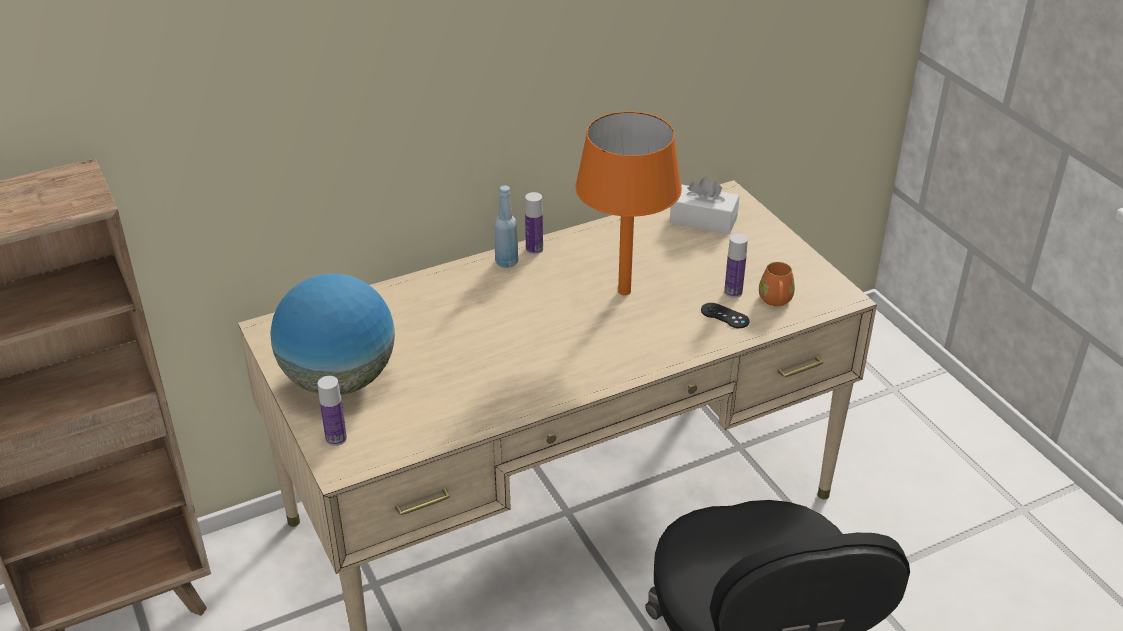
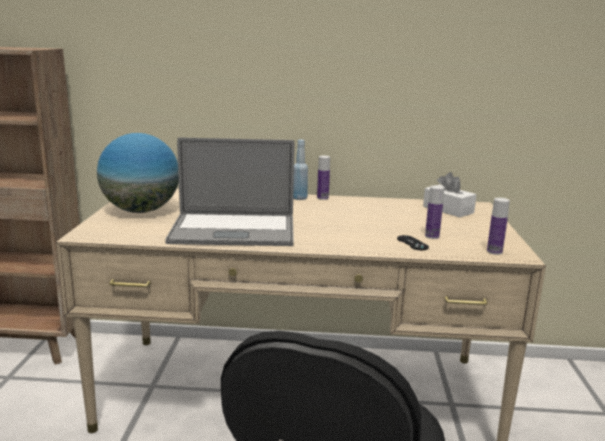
camera: 30 degrees right, 20 degrees down
(336, 438) = (101, 226): bottle -> bottle (494, 251)
(509, 376) = (233, 230): none -> laptop
(624, 292) = (355, 221): orange table lamp -> none
(775, 301) = (460, 246): orange mug -> none

